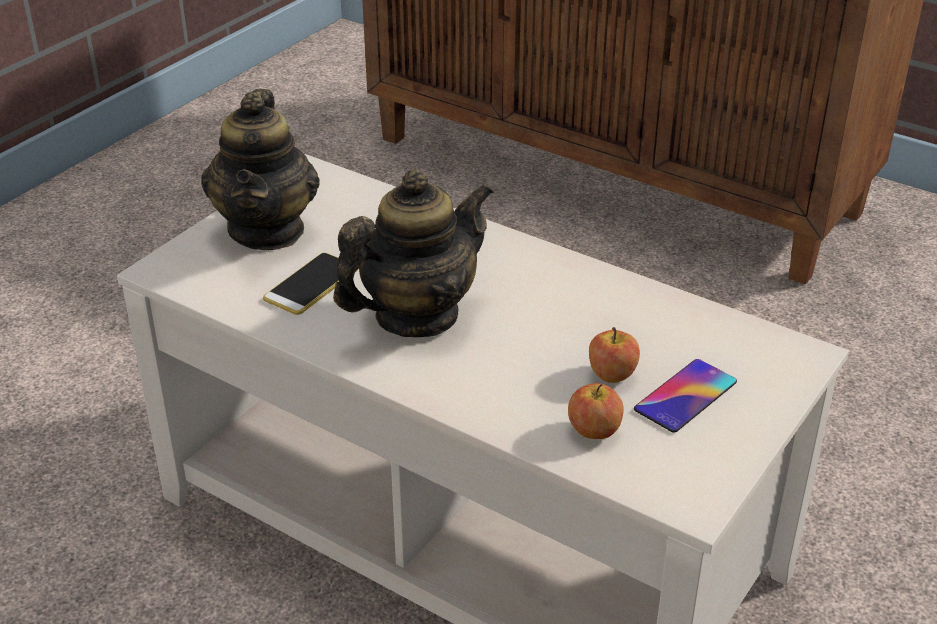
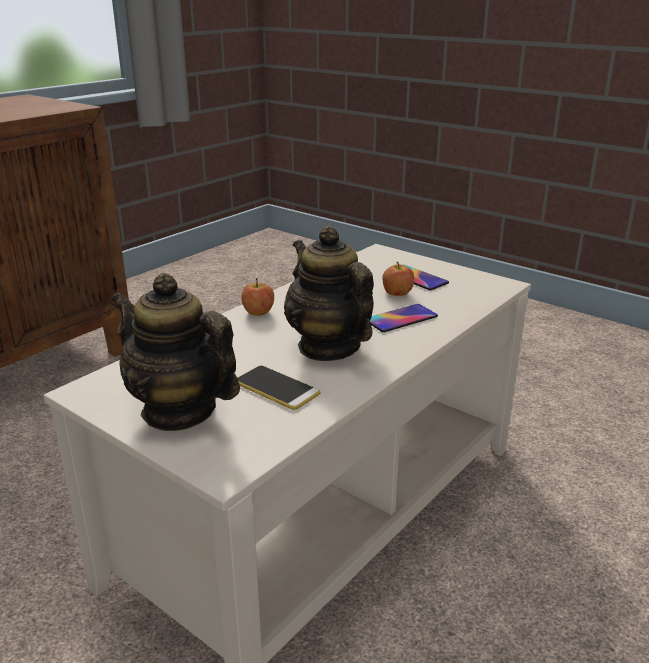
camera: 85 degrees left, 10 degrees down
(267, 230) = (179, 411): teapot -> teapot turned 150 degrees counterclockwise
(515, 377) = (401, 318): none -> phone
(594, 430) = (449, 301): apple -> apple (258, 312)

